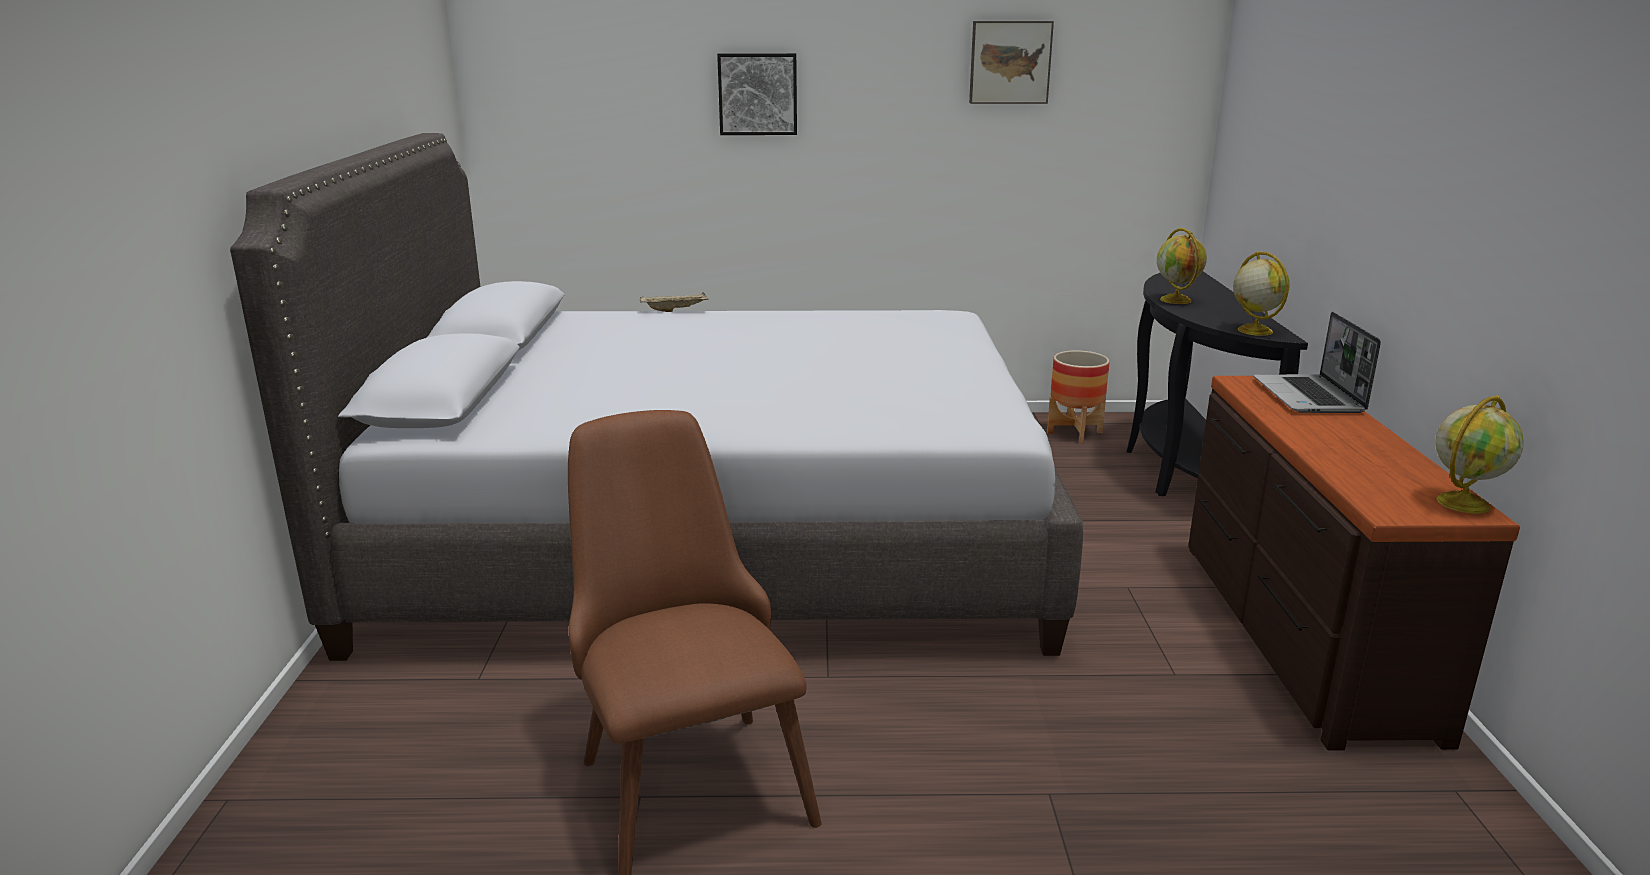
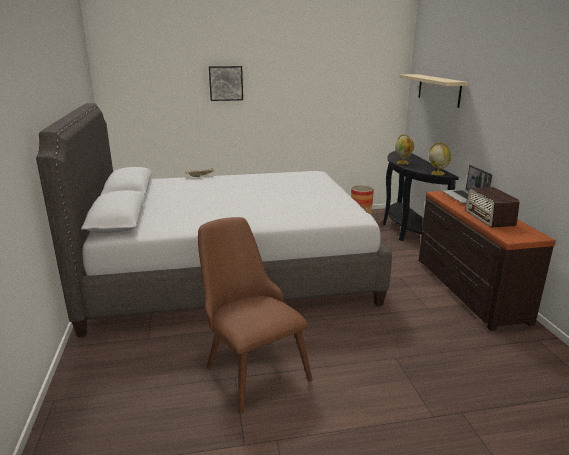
camera: 10 degrees left, 0 degrees up
(1009, 62) = (329, 68): picture -> none
(1279, 118) = (439, 90): none -> beige shelf
(1354, 454) = (489, 218): none -> radio
(1463, 502) = (534, 233): globe -> none

